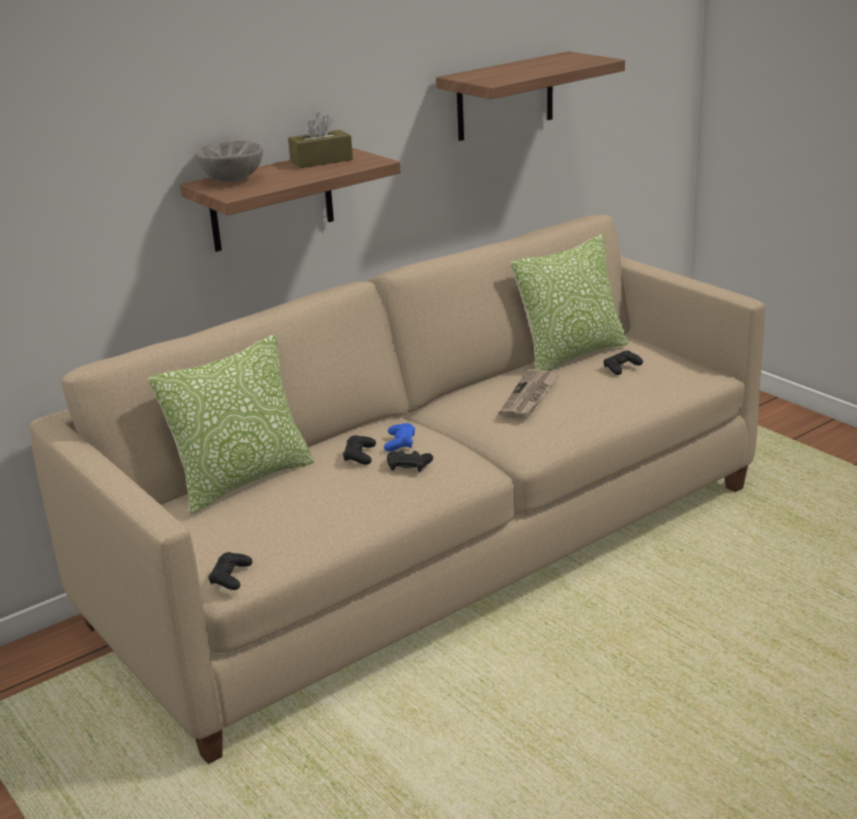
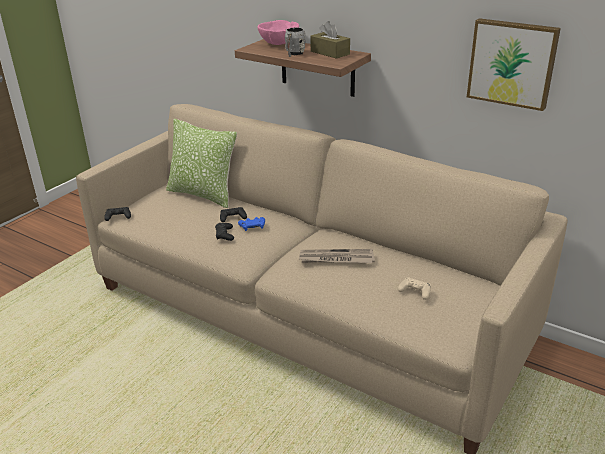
camera: 70 degrees right, 5 degrees up
(232, 180) = (279, 43): grey bowl -> pink bowl
(298, 175) = (294, 53): none -> grey mug
(505, 96) = (512, 63): shelf -> picture
(571, 355) = (427, 266): pillow -> none
(621, 367) = (415, 291): black game controller -> beige game controller

